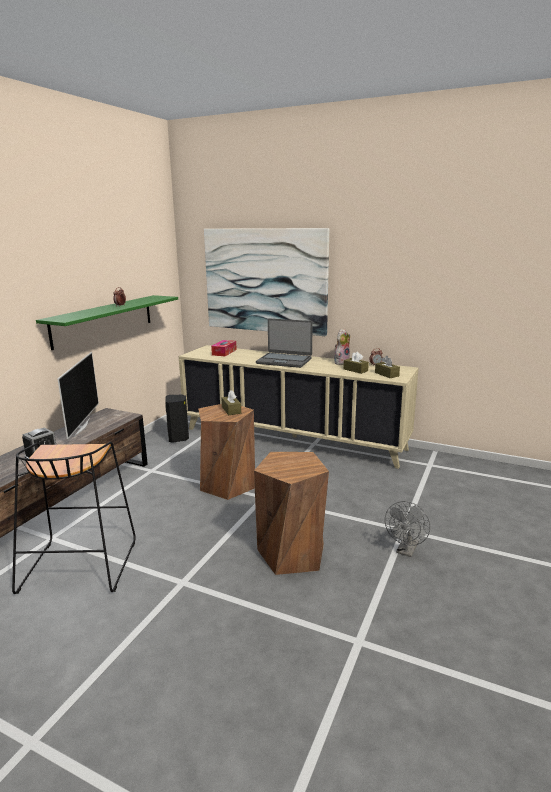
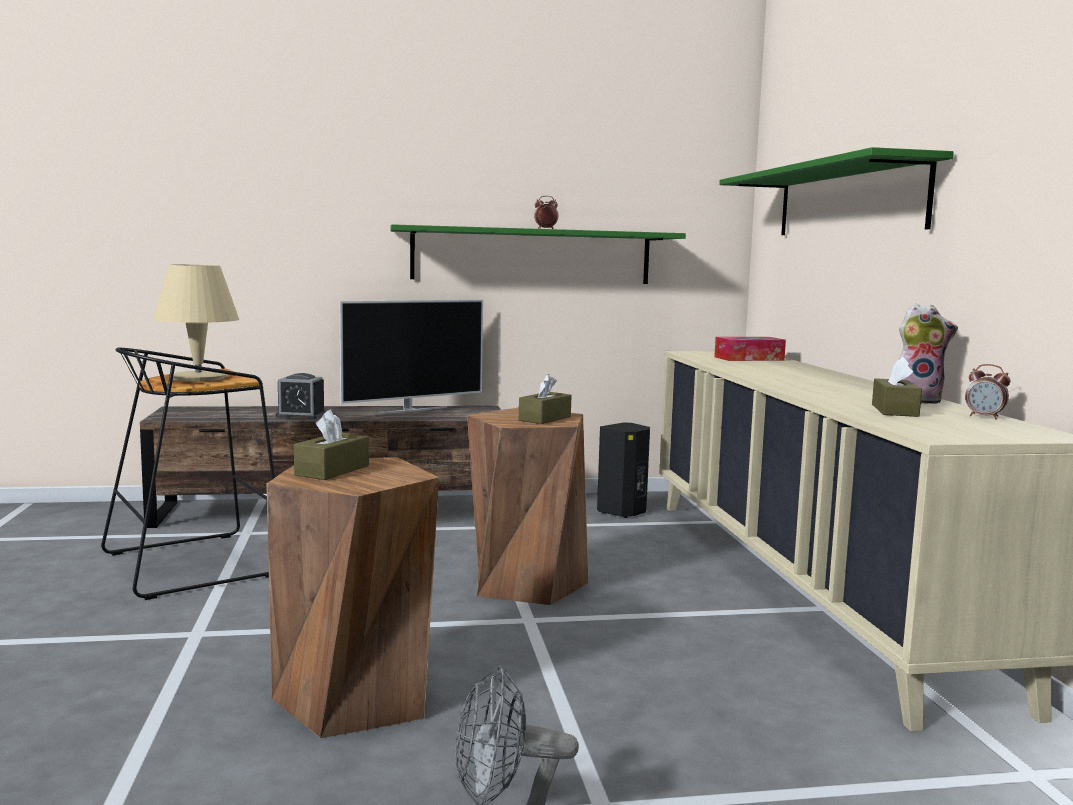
camera: 55 degrees right, 10 degrees down
(70, 456) = (199, 378): none -> beige table lamp
(265, 281) = (847, 201): picture -> green shelf
(284, 361) = (803, 379): laptop -> none
(386, 374) = (942, 428): brown tissue box -> brown tissue box (332, 470)

